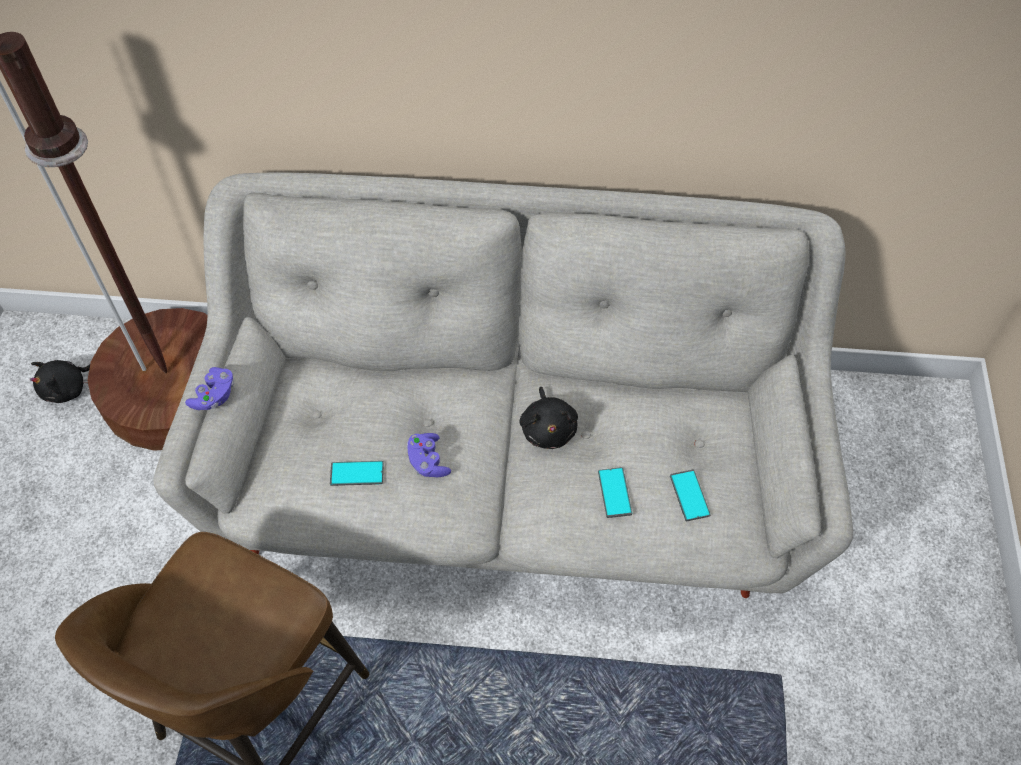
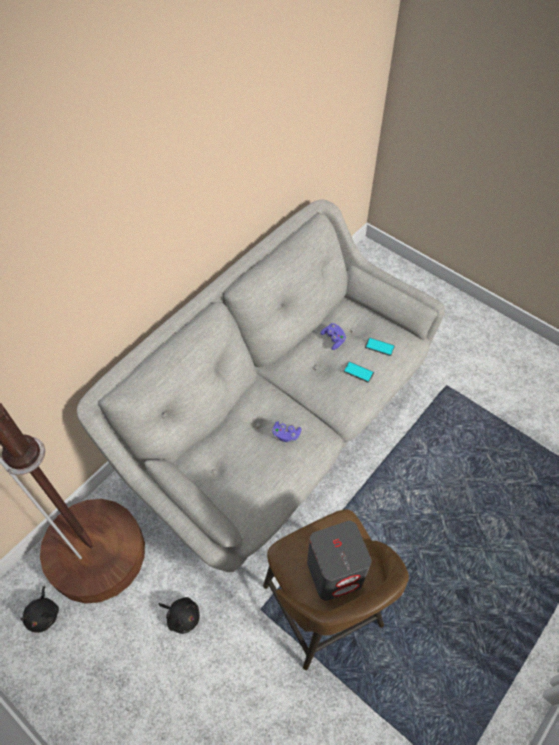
camera: 55 degrees left, 0 degrees up
(205, 635) = (335, 572): none -> grey speaker
(214, 396) = (185, 503): purple game controller -> purple game controller (333, 339)
(357, 474) = (269, 469): phone -> none
(548, 429) = (303, 378): black plush toy -> black plush toy (182, 616)

